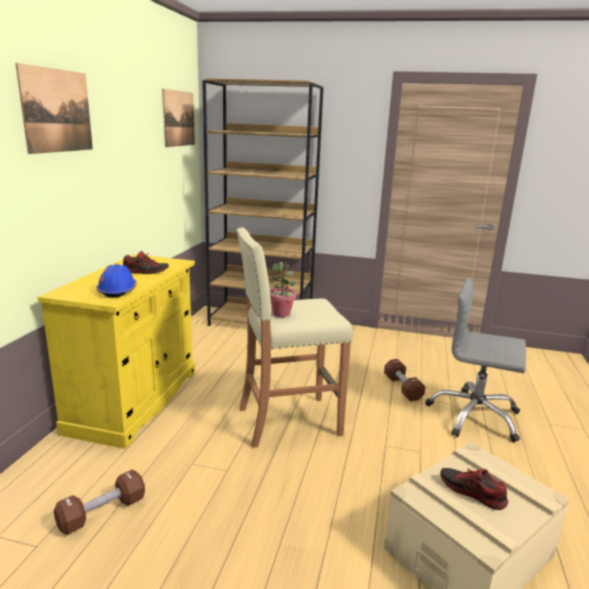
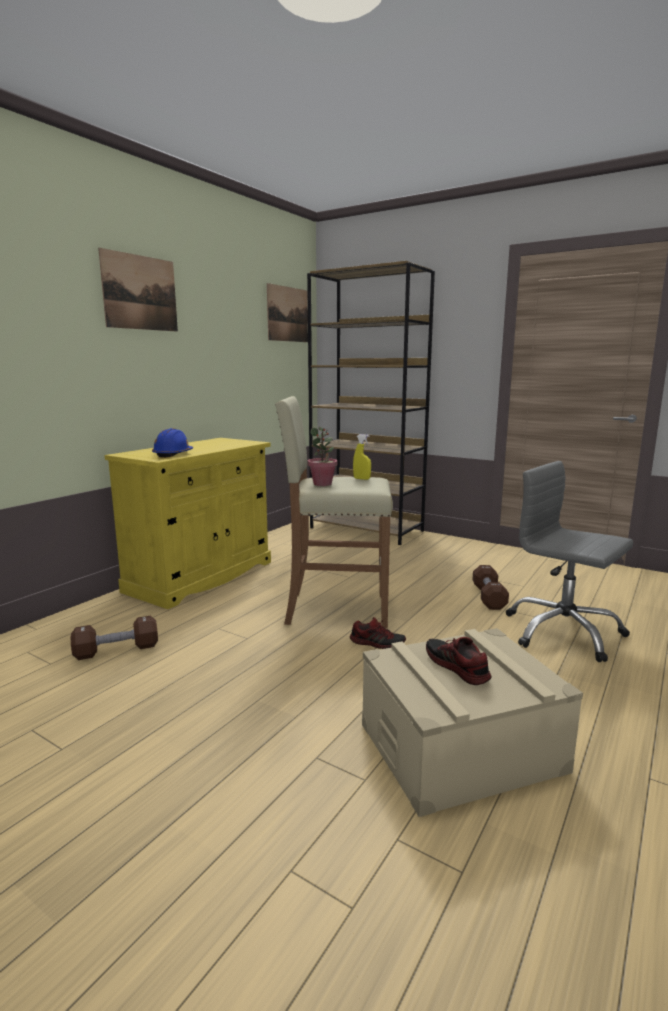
camera: 20 degrees right, 5 degrees down
(145, 272) = (214, 446): shoe -> shoe (377, 643)
(309, 303) = (361, 479): none -> yellow spray bottle

